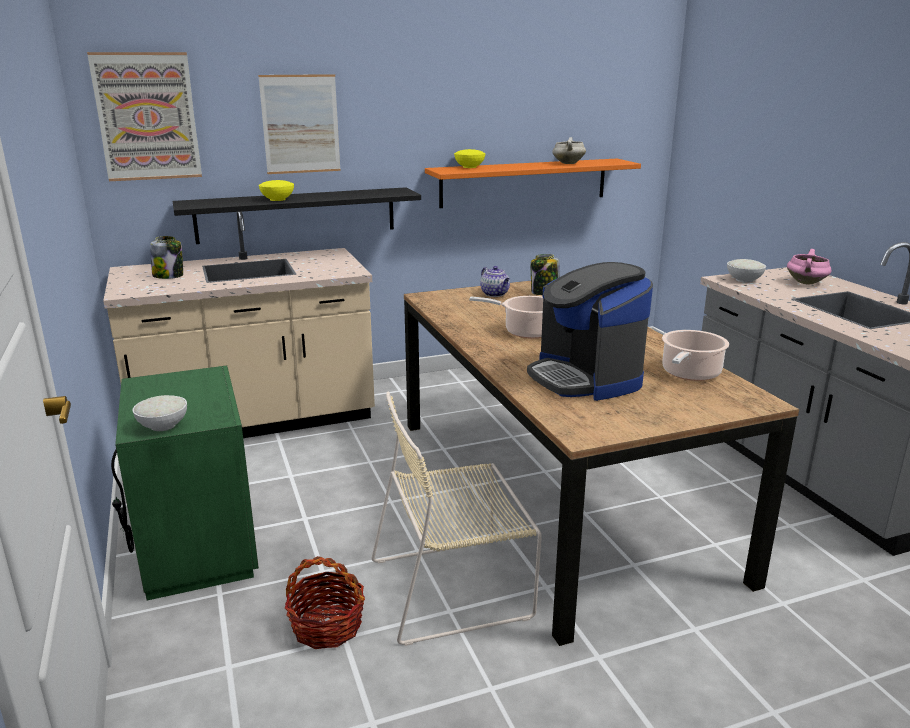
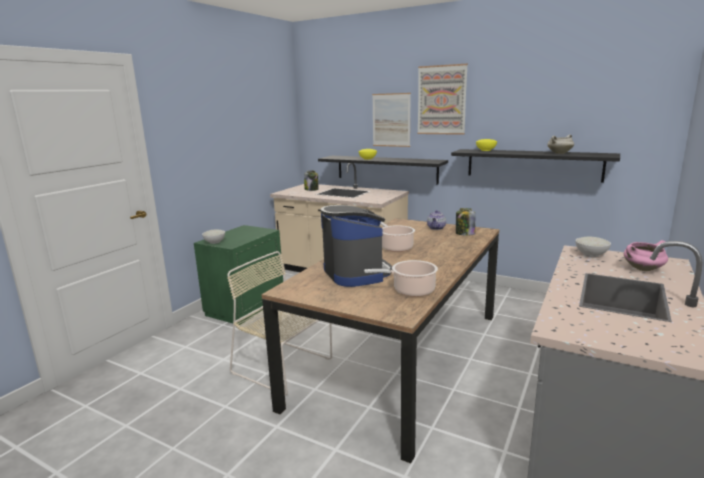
camera: 50 degrees right, 5 degrees down
(147, 117) = (325, 114): picture -> picture (441, 100)
(327, 626) = (226, 352): basket -> none
(524, 182) = (532, 164): orange shelf -> black shelf
(585, 378) = (356, 273): coffee machine -> coffee machine turned 135 degrees clockwise

